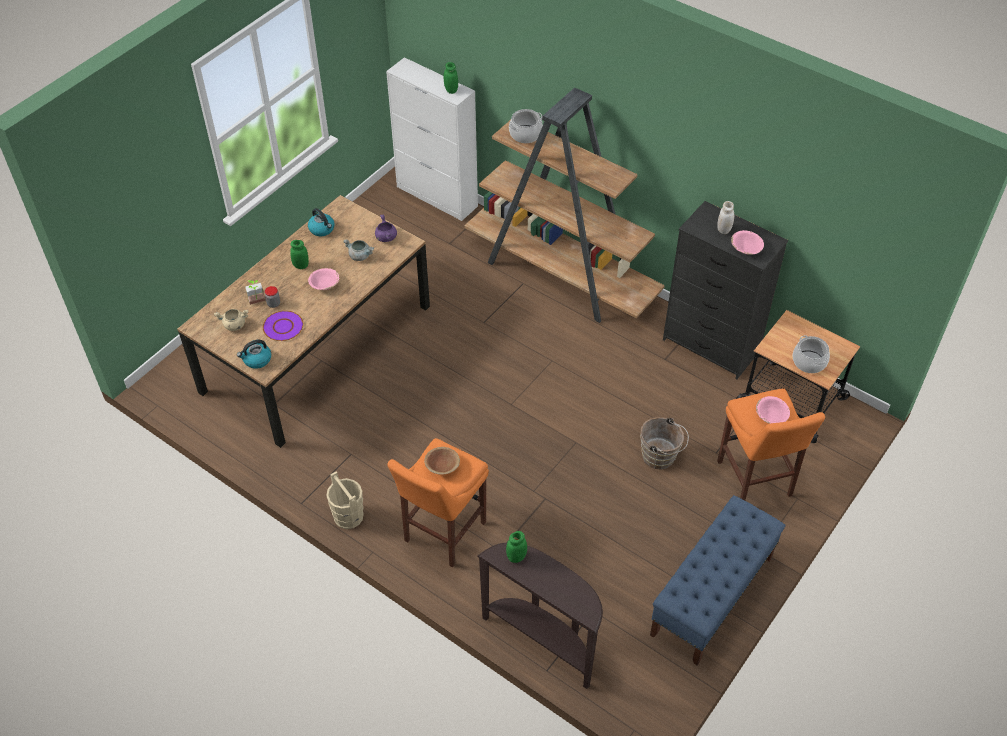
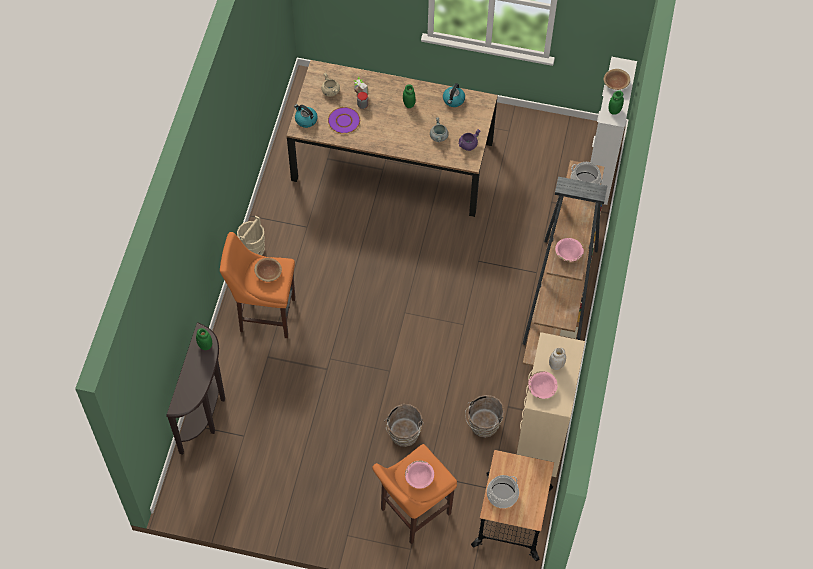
camera: 65 degrees right, 10 degrees up
(324, 285) = (397, 127): pink bowl -> pink bowl (568, 253)
(420, 79) = (615, 83): none -> brown bowl
(678, 387) = (482, 426): none -> brown bucket
(711, 346) = (541, 438): black dresser -> beige dresser
(711, 596) = (290, 512): blue bench -> none

